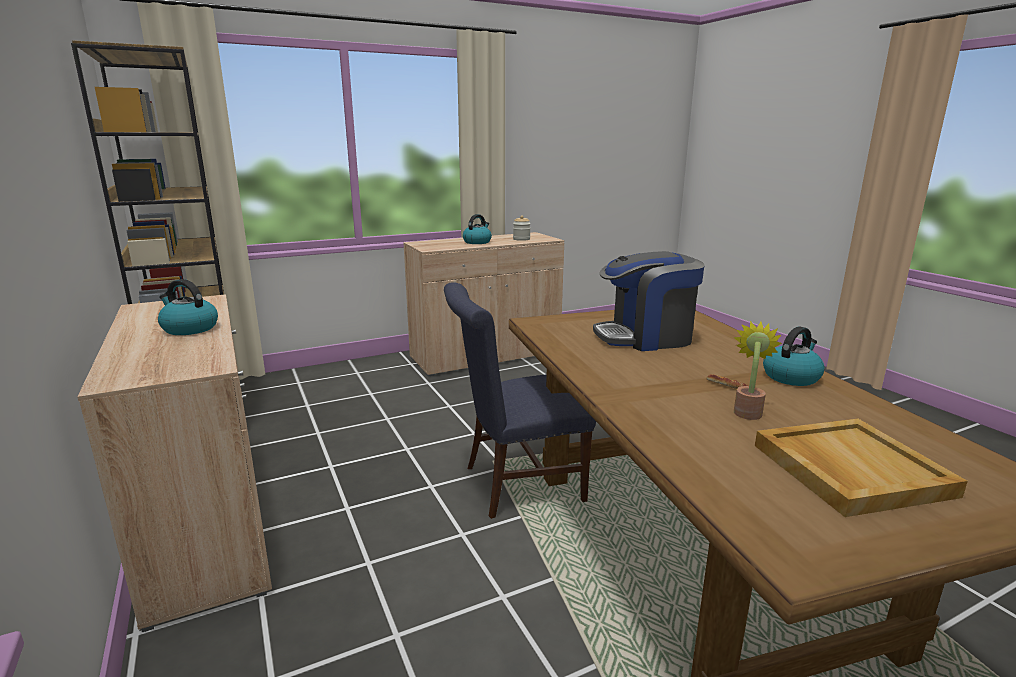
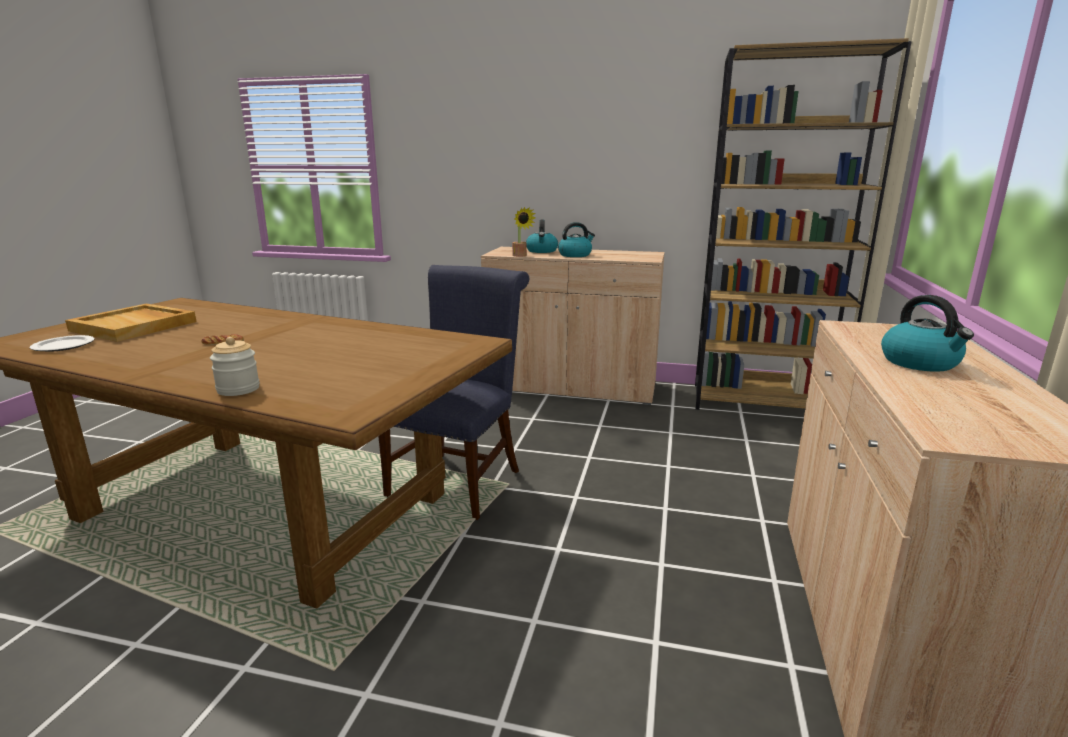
camera: 130 degrees right, 0 degrees up
(521, 239) = (958, 406): jar -> jar (238, 389)
(645, 337) = (339, 359): coffee machine -> none
(747, 411) = (202, 334): potted plant -> potted plant (521, 256)
(791, 377) = (157, 364): kettle -> kettle (542, 251)
(927, 448) = (62, 346): none -> plate

